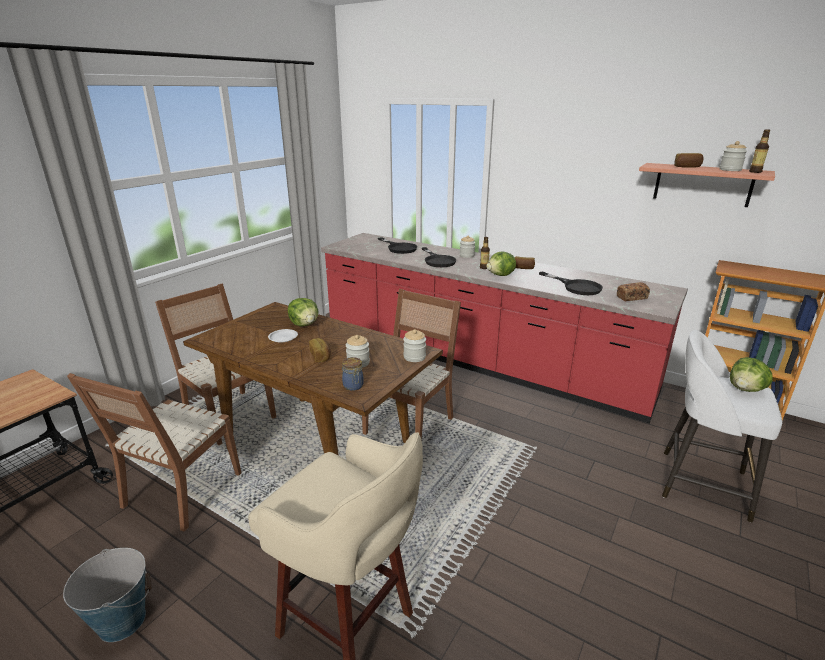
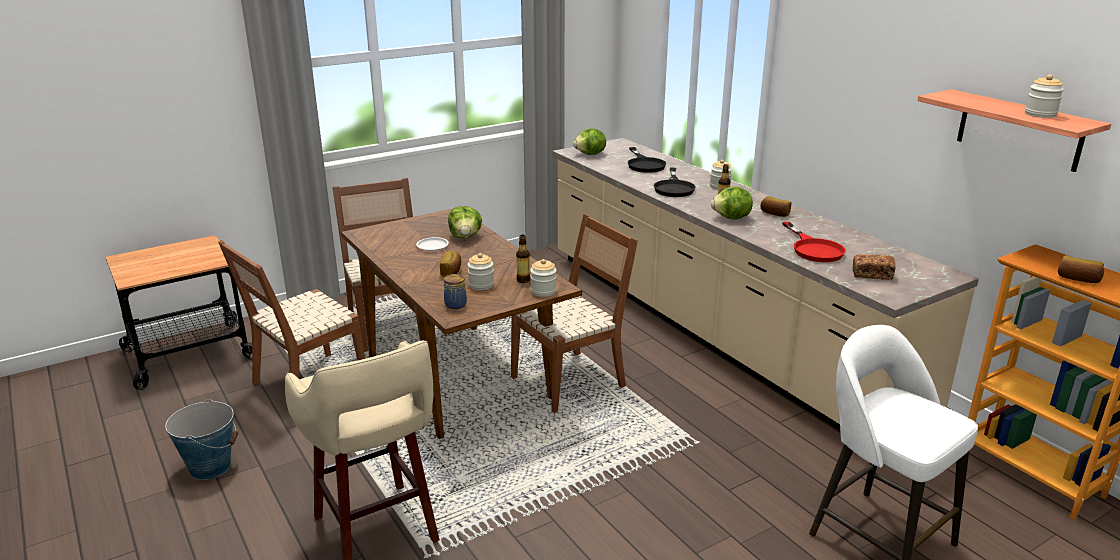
camera: 25 degrees right, 0 degrees up
(477, 360) = (714, 330): red counter -> beige counter
(576, 287) = (814, 249): black frying pan -> red frying pan
(687, 167) = (988, 102): bread -> bread (1078, 279)
(745, 389) = (928, 416): lettuce -> lettuce (590, 154)
(755, 172) = (1069, 122): bottle -> bottle (523, 280)

